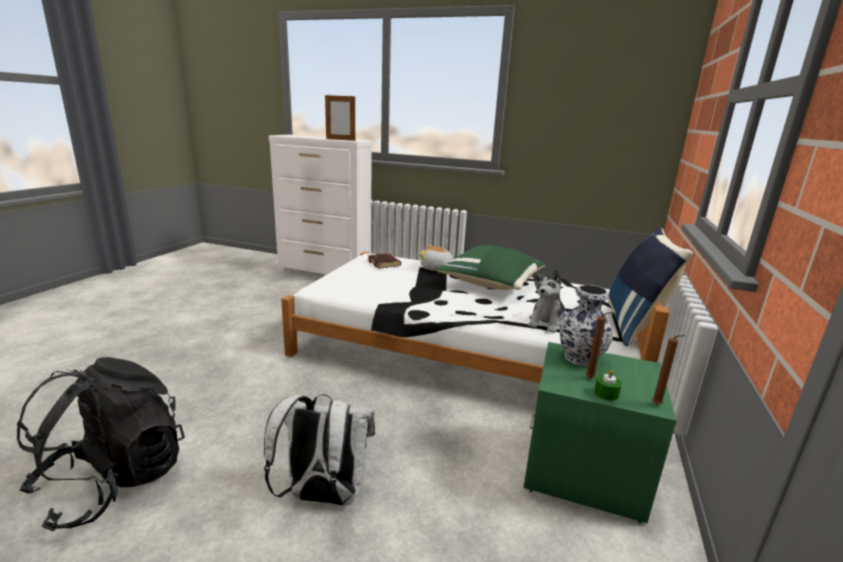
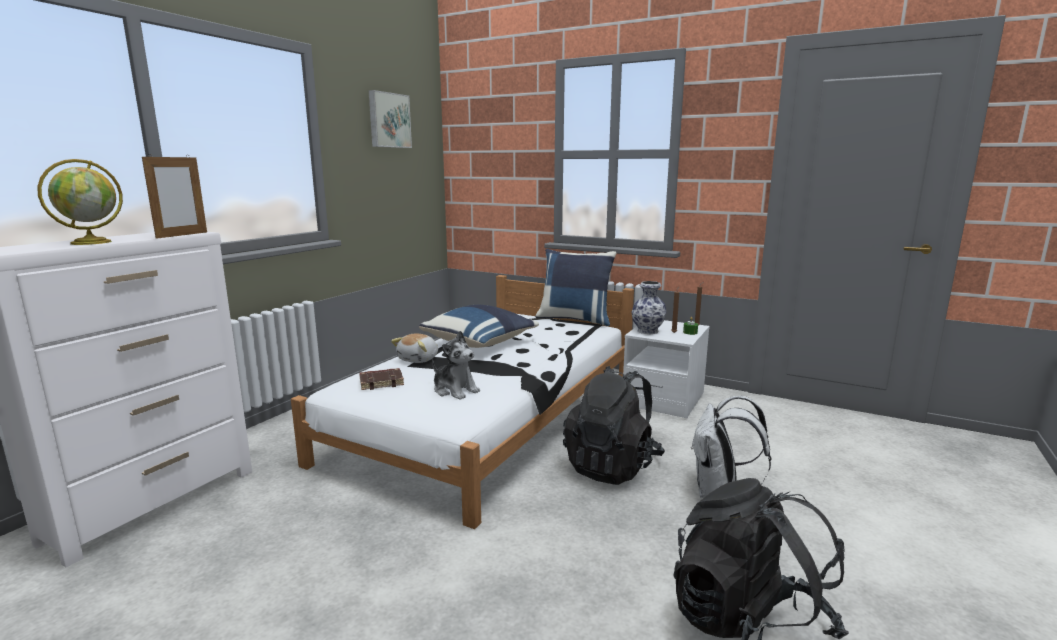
camera: 80 degrees left, 5 degrees down
(311, 137) = (92, 242): none -> globe
(378, 417) = (612, 466): none -> black backpack
(492, 284) = (480, 343): green pillow -> blue pillow
(547, 322) = (570, 338): plush toy -> plush toy (455, 390)
(583, 471) = (663, 400): green nightstand -> white nightstand
(599, 65) = (388, 120): none -> picture

